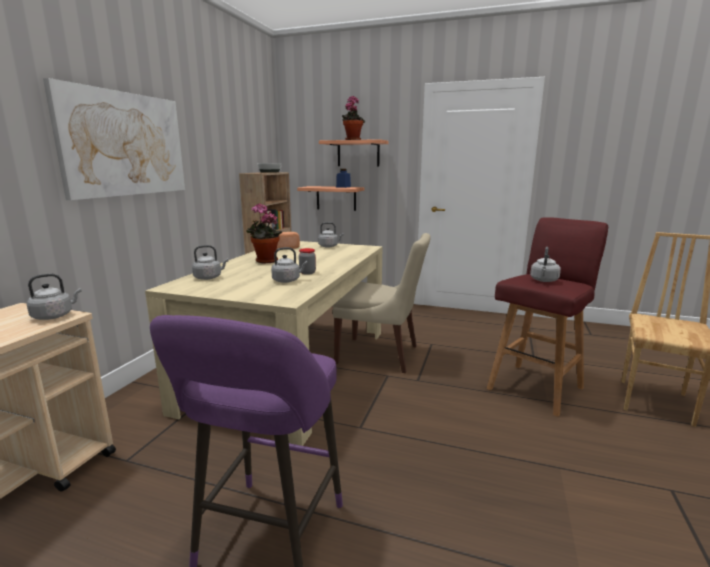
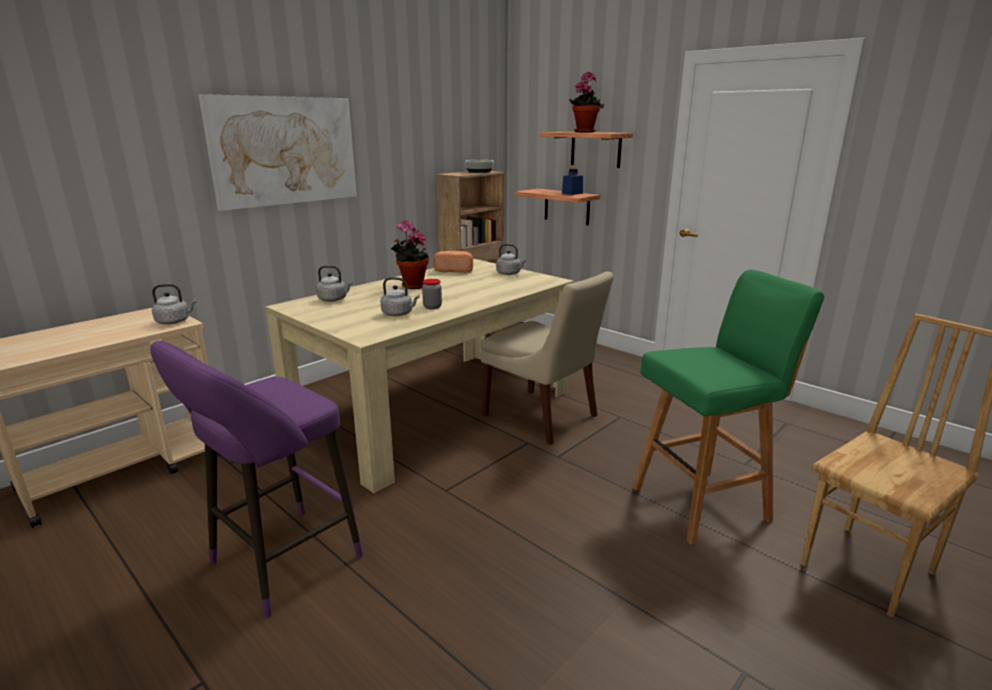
camera: 25 degrees right, 5 degrees up
(536, 387) = (703, 503): red stool -> green stool
(544, 280) = (703, 360): grey kettle -> none

